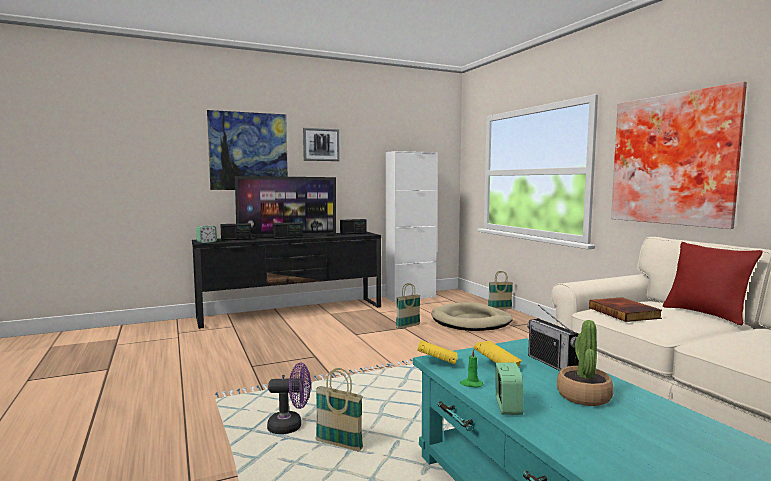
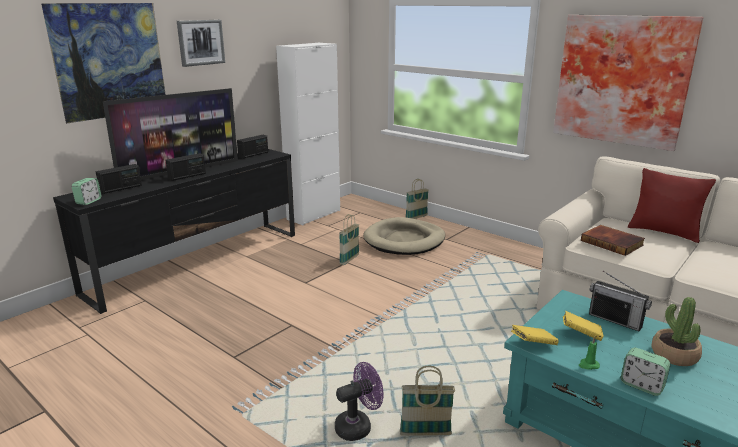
camera: 25 degrees left, 15 degrees up
(508, 407) = (641, 385): alarm clock -> alarm clock turned 150 degrees clockwise

